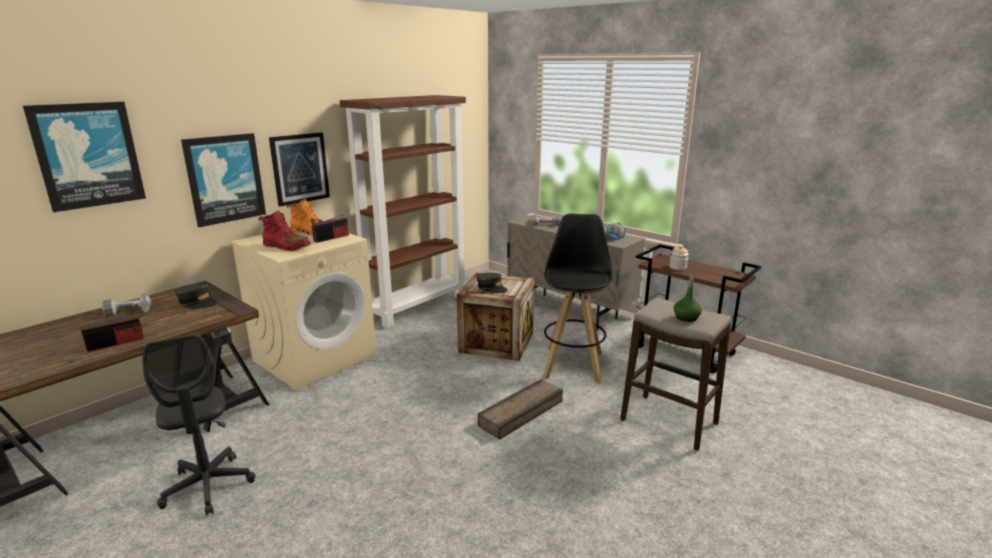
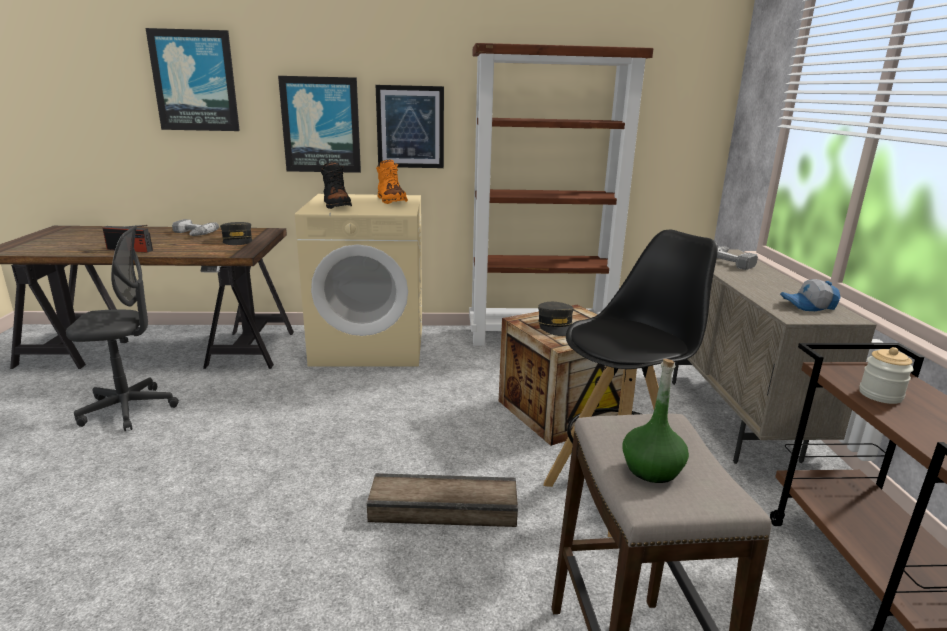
camera: 45 degrees right, 0 degrees up
(208, 486) = (129, 409): grey office chair -> grey office chair turned 120 degrees counterclockwise
(286, 247) = (336, 205): red boot -> black boot
(331, 238) = (390, 207): radio -> none

